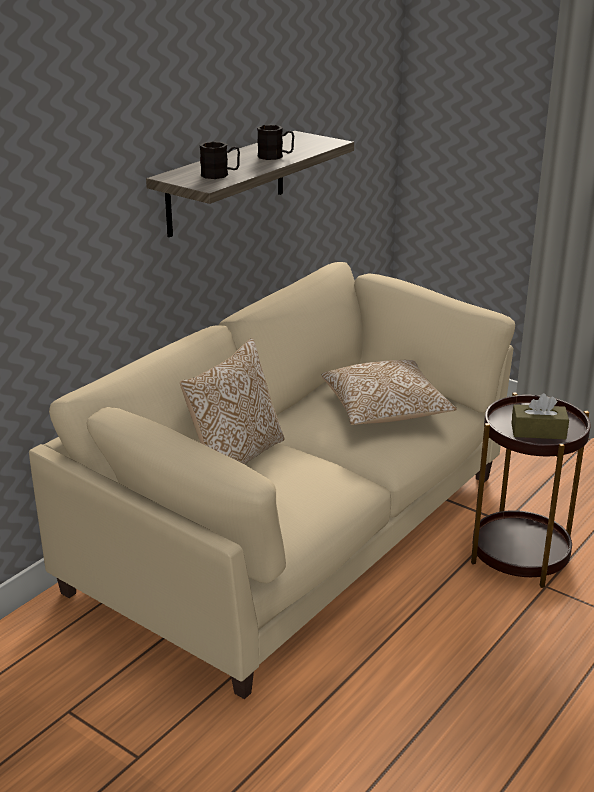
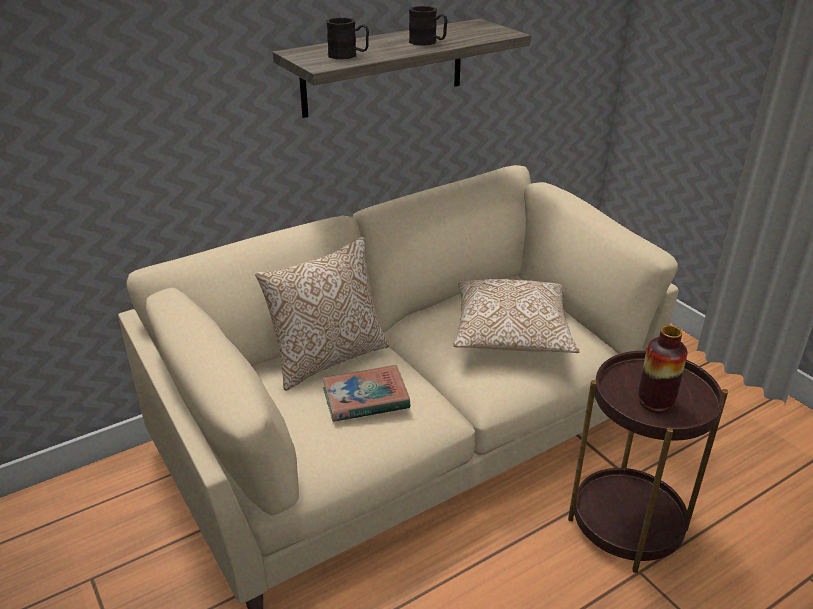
camera: 20 degrees right, 5 degrees up
(293, 482) = (365, 398): none -> book
(538, 431) = (655, 402): brown tissue box -> vase

